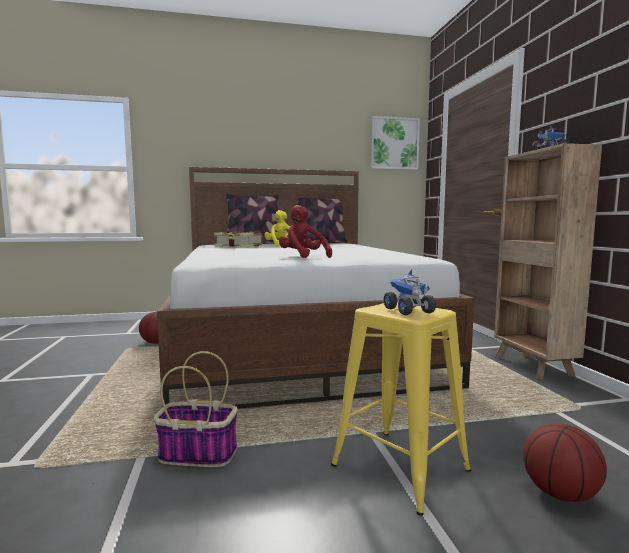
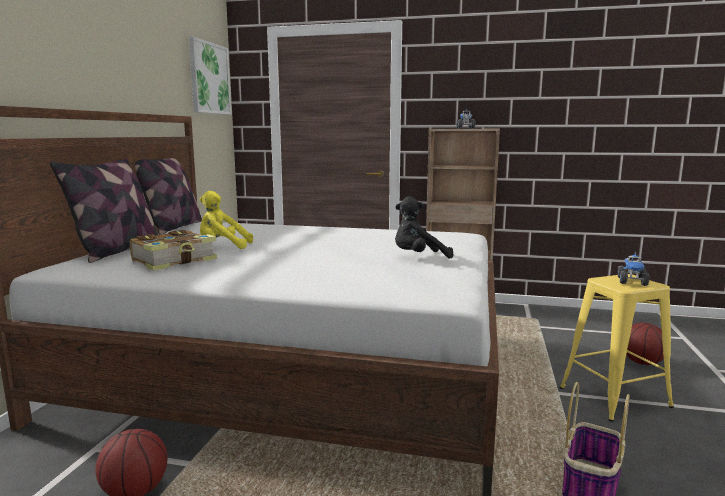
camera: 65 degrees left, 5 degrees up
(302, 257) = (418, 257): red plush toy -> black plush toy
(407, 311) = (632, 282): toy truck -> toy truck turned 75 degrees counterclockwise

